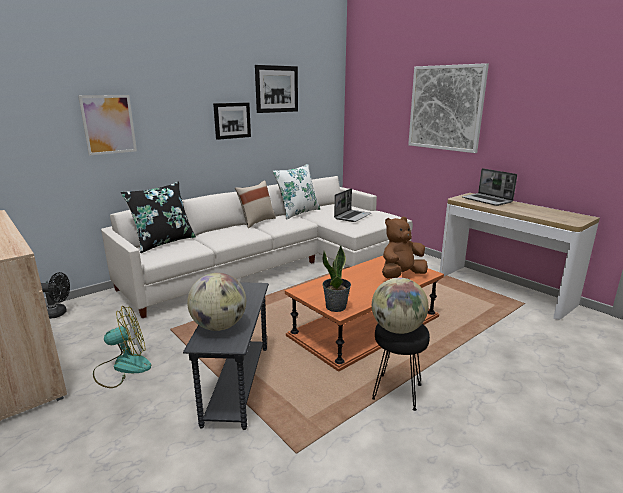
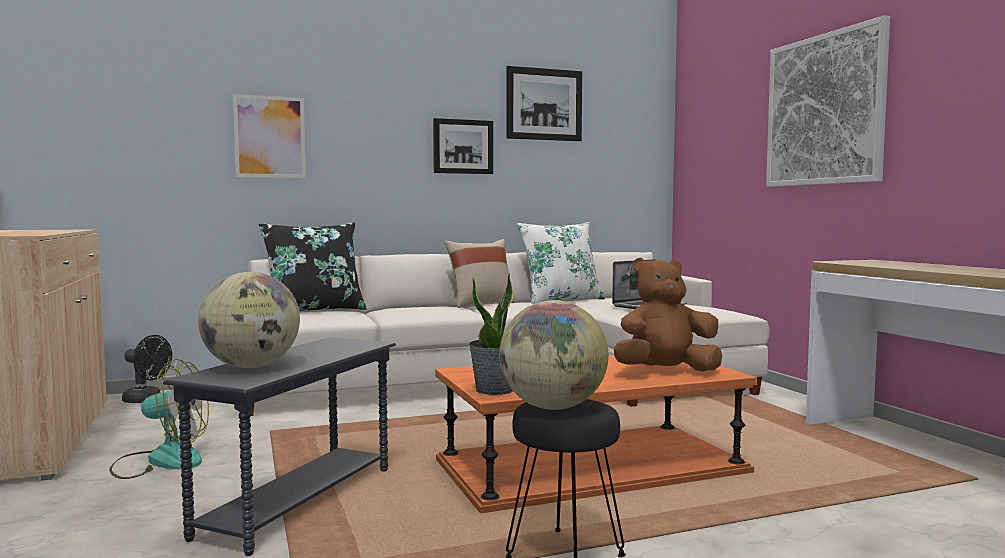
camera: 20 degrees right, 15 degrees down
(487, 200) = (895, 263): laptop -> none

